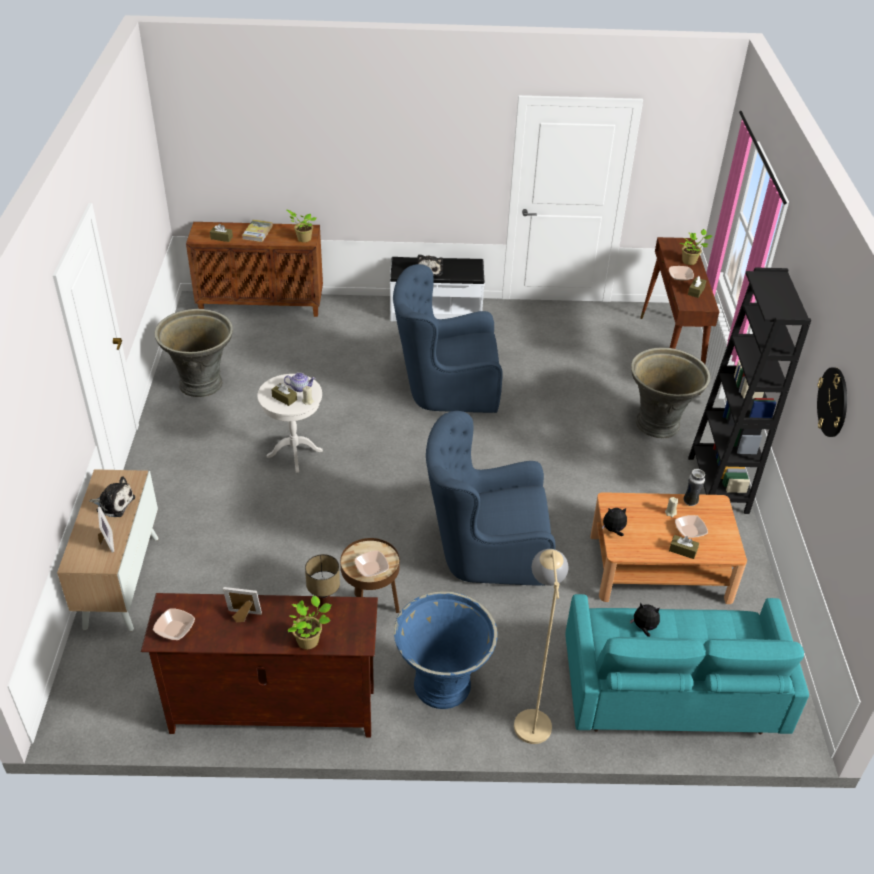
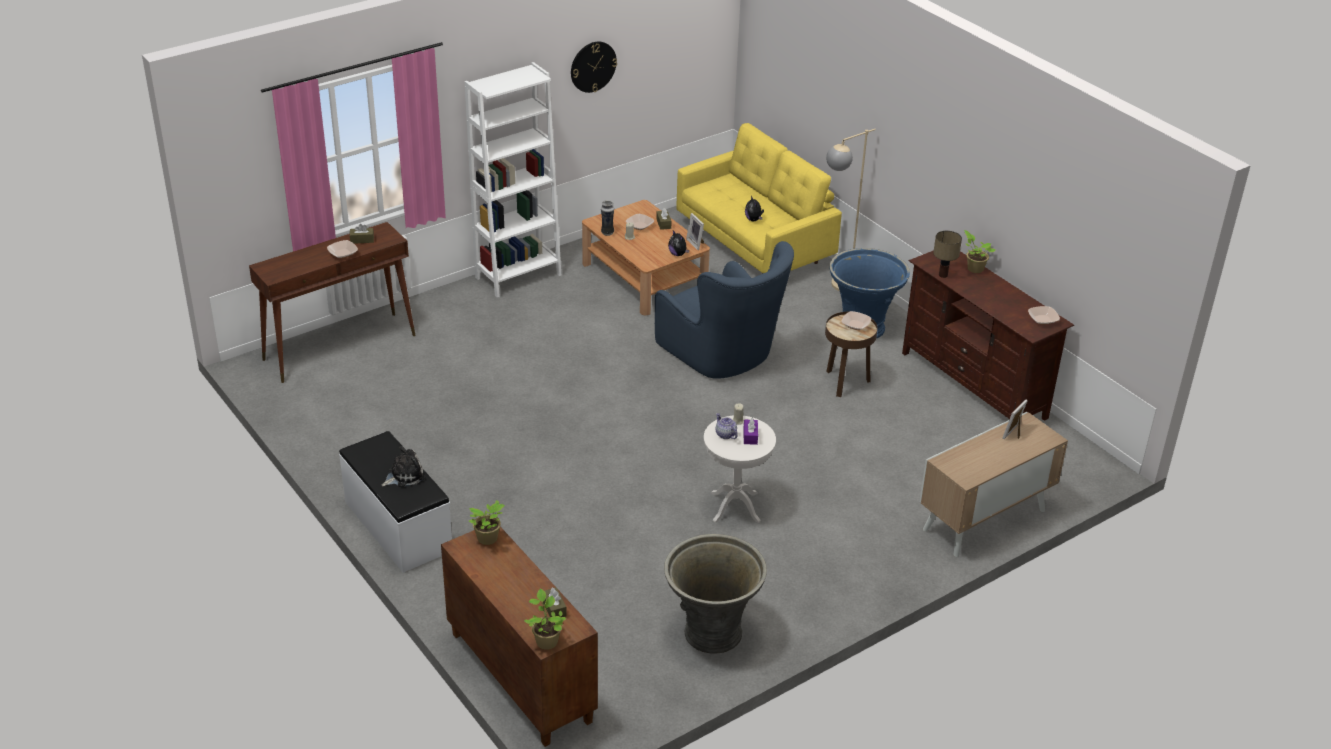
camera: 125 degrees left, 5 degrees down
(114, 503) = (980, 454): plush toy -> none
(243, 617) = (996, 299): picture frame -> picture frame (696, 243)
(257, 232) = (510, 585): book -> none
(284, 398) = (750, 436): brown tissue box -> purple tissue box
(445, 389) = (538, 458): blue armchair -> none
(659, 424) = (464, 323): grey planter -> none
(669, 694) = (754, 245): turquoise sofa -> yellow sofa
(690, 261) = (304, 255): potted plant -> potted plant (546, 641)
(718, 485) = (518, 276): black bookcase -> white bookcase

